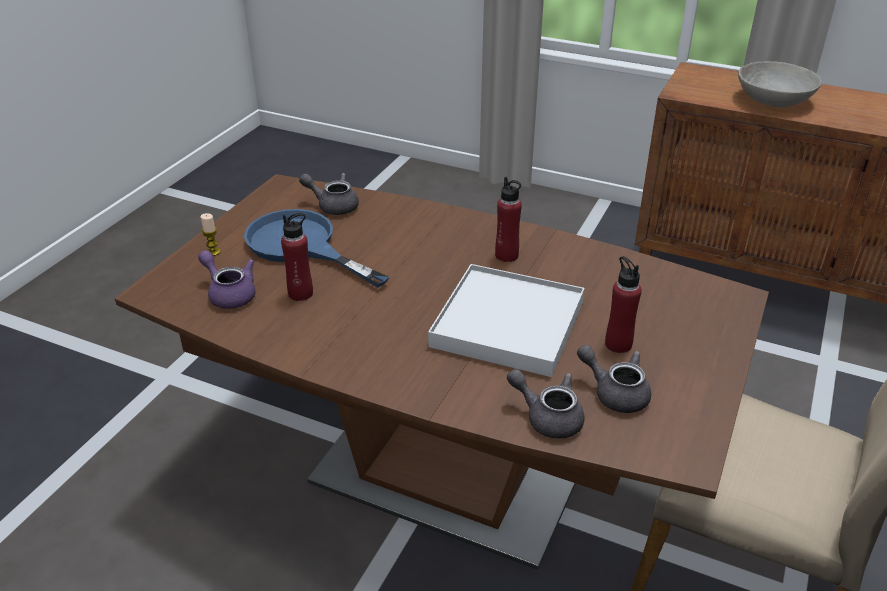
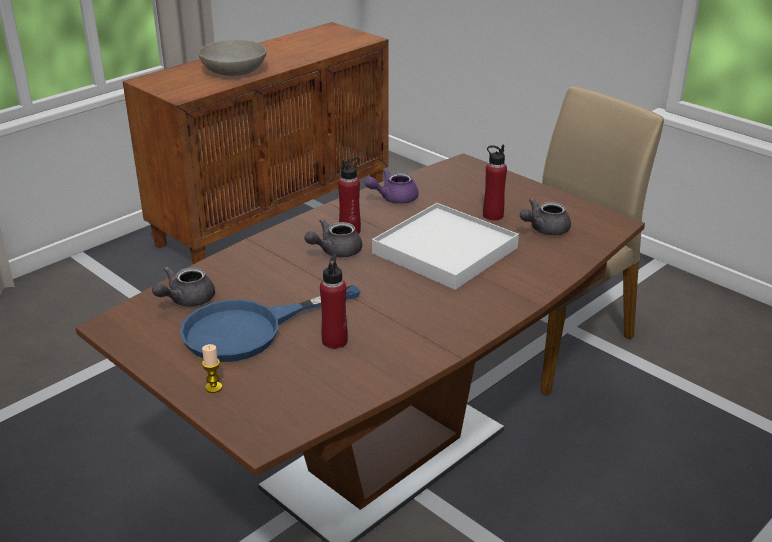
camera: 70 degrees left, 5 degrees down
(229, 293) = (305, 384): purple teapot -> purple teapot (393, 198)
(548, 417) = (559, 259): grey teapot -> grey teapot (335, 251)

